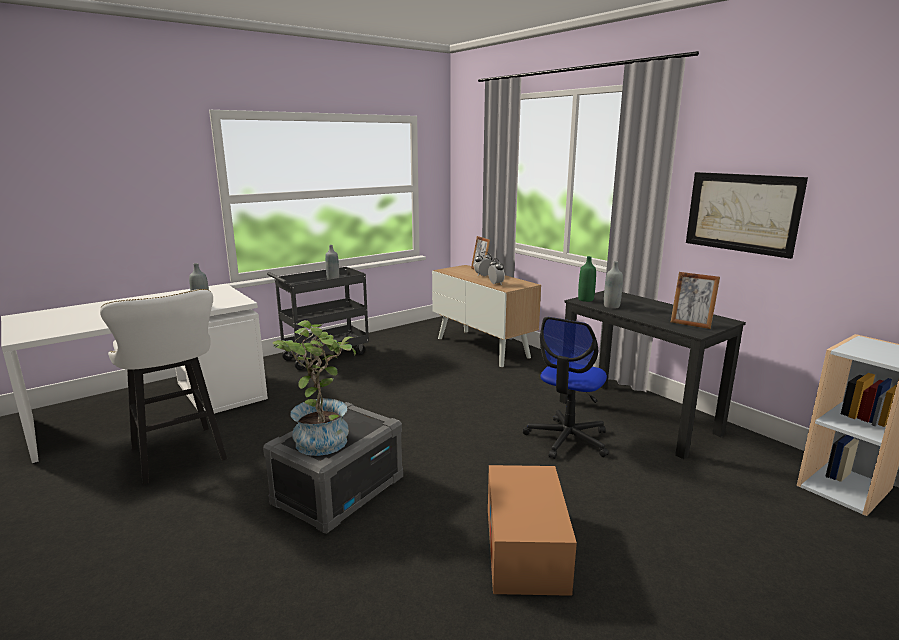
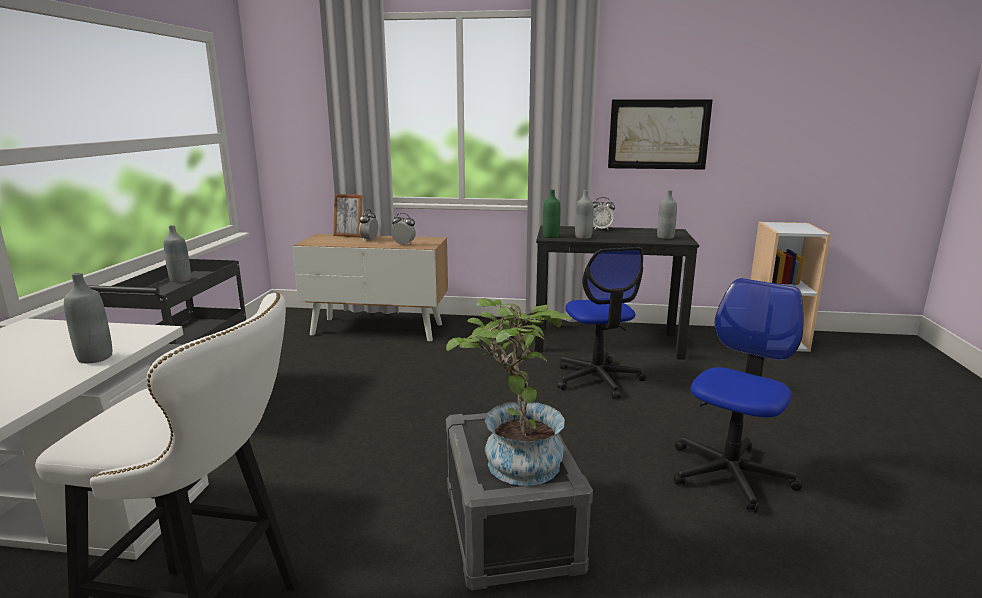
camera: 45 degrees left, 0 degrees up
(525, 548) = (729, 474): cardboard box -> office chair
(652, 303) = (601, 229): none -> alarm clock
(691, 324) = (665, 237): picture frame -> grey bottle

